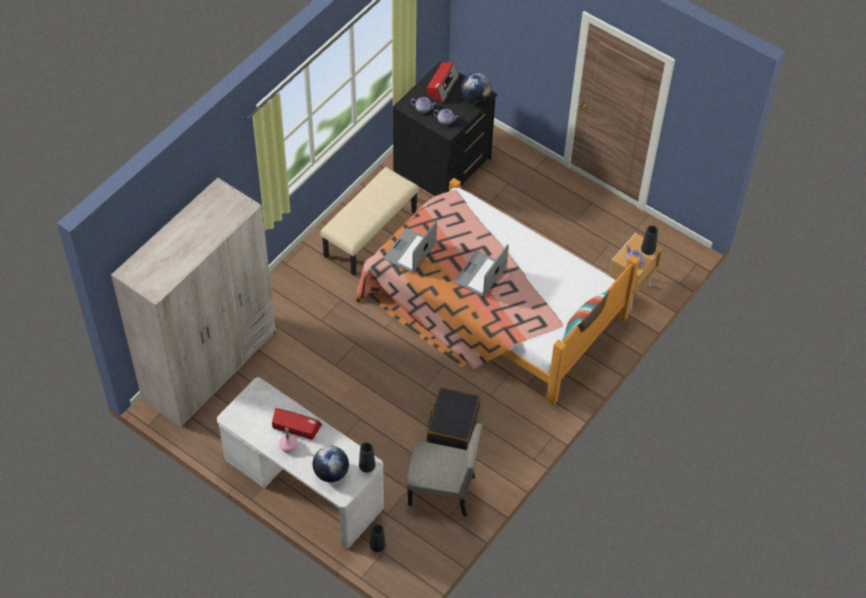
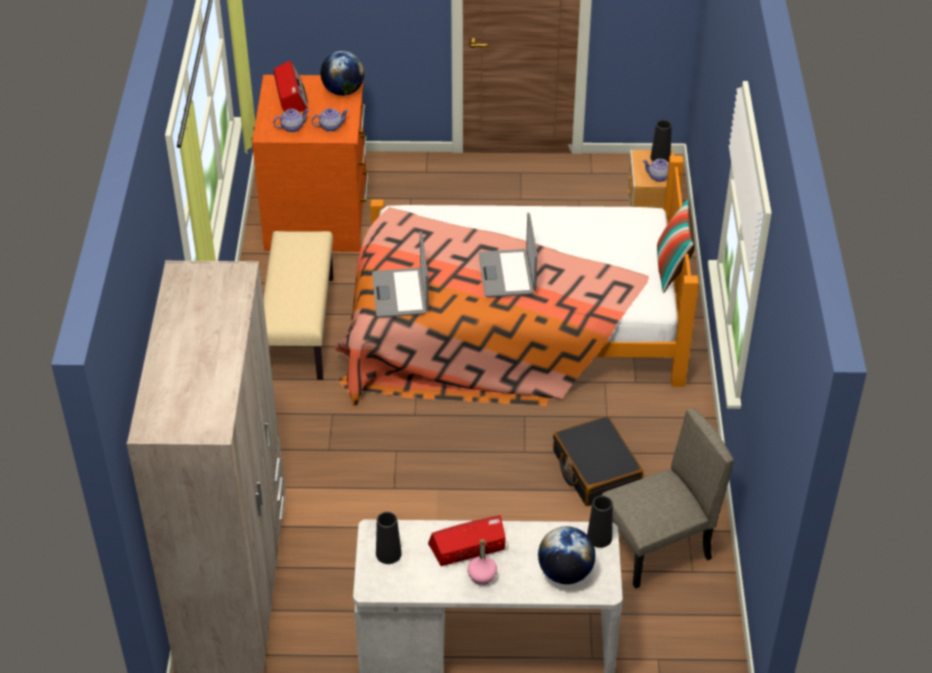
camera: 35 degrees left, 10 degrees down
(377, 545) = (643, 655): black vase -> black vase (388, 554)
(443, 165) = (318, 217): black dresser -> orange dresser

